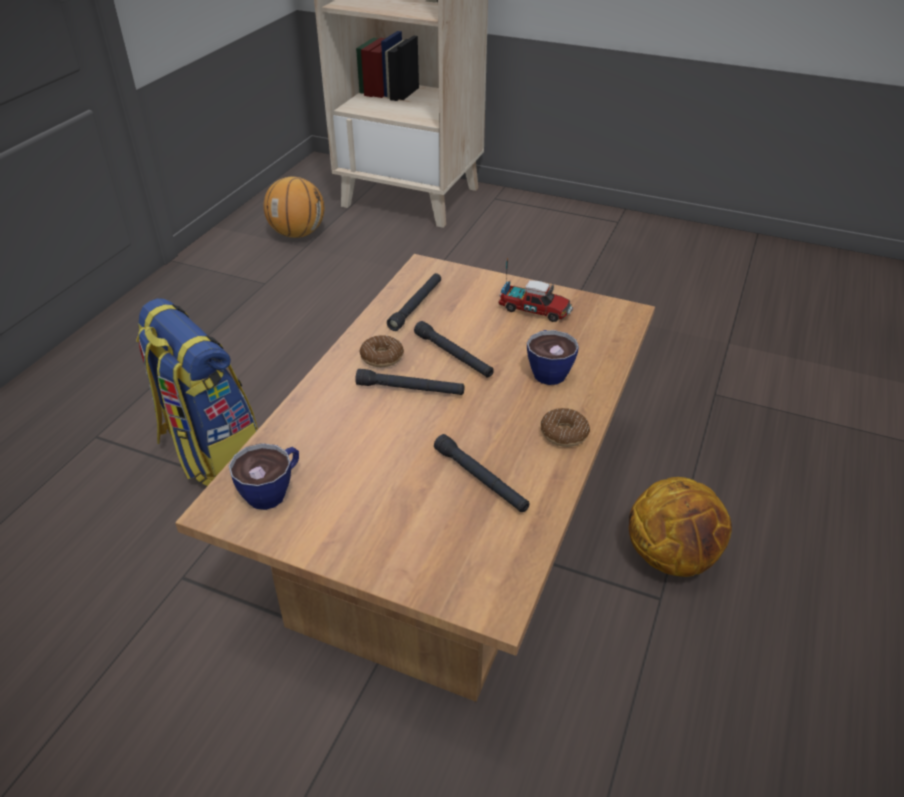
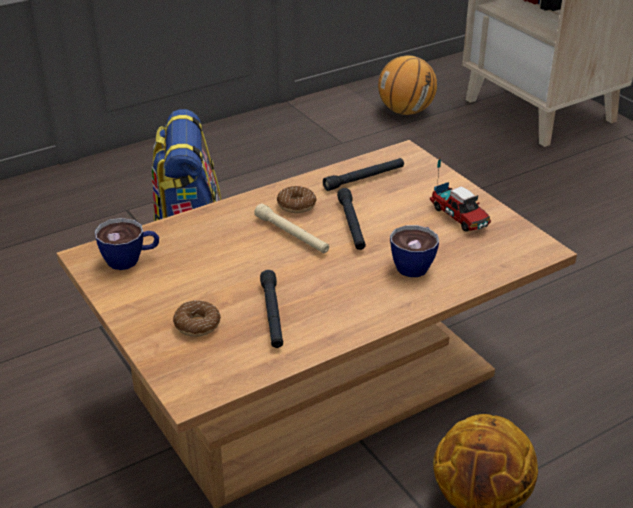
camera: 35 degrees right, 5 degrees down
(410, 389) = (292, 235): black flashlight -> beige flashlight
(564, 433) = (372, 313): donut -> donut (197, 325)

